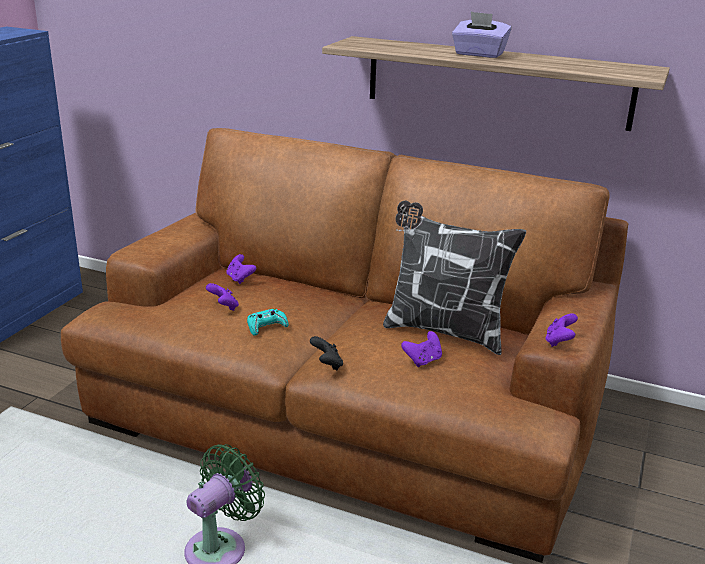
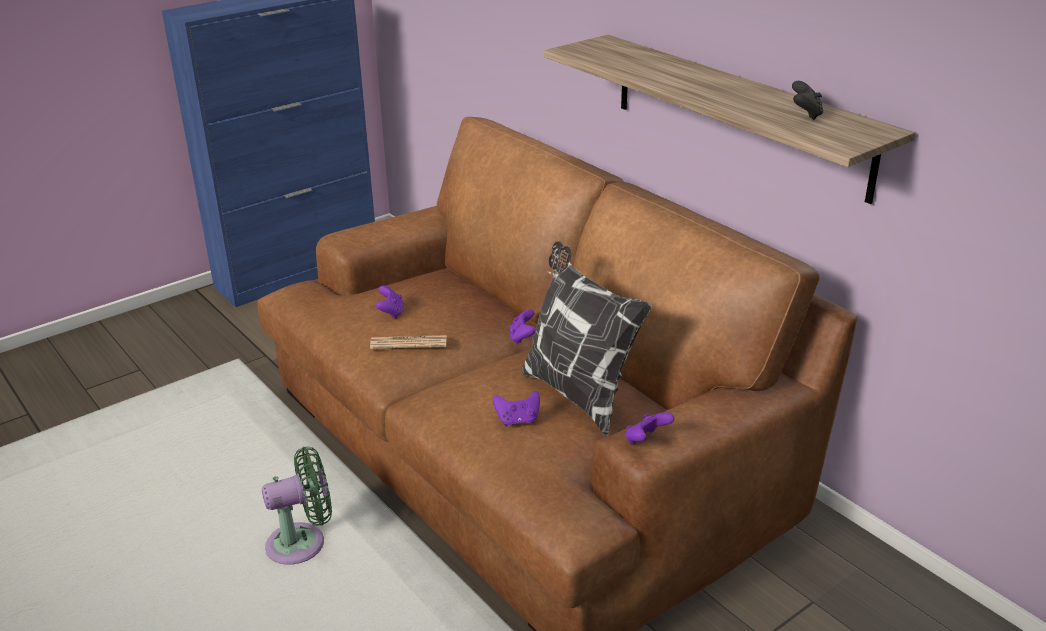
camera: 30 degrees right, 5 degrees up
(240, 279) = (438, 285): purple game controller -> purple game controller (522, 337)
(266, 326) = (408, 343): turquoise game controller -> newspaper
(327, 365) = (425, 398): black game controller -> black game controller (805, 114)
(479, 54) = (700, 81): purple tissue box -> none

